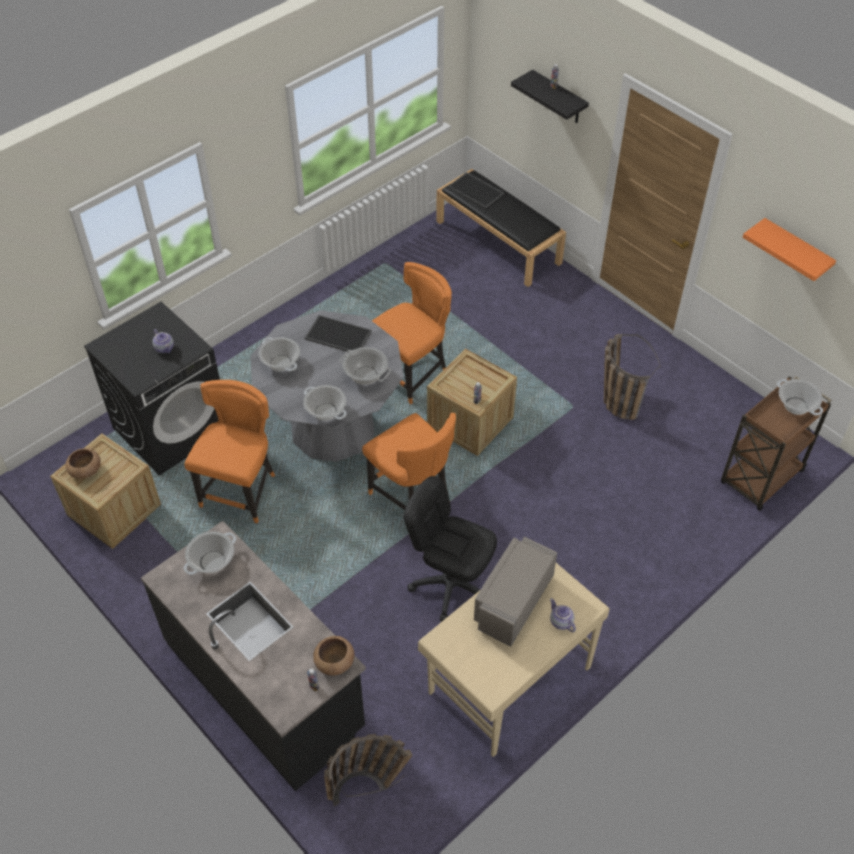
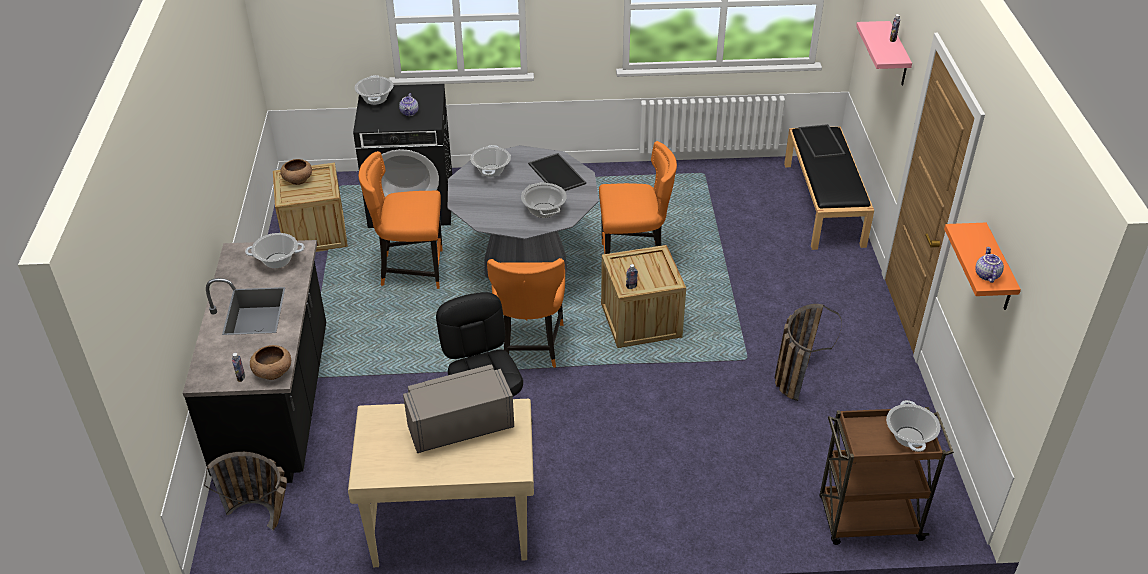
camera: 40 degrees right, 10 degrees down
(241, 491) = (410, 269): orange chair -> orange chair turned 150 degrees counterclockwise
(326, 411) = (484, 218): cooking pot -> cooking pot (376, 99)
(559, 98) = (898, 55): black shelf -> pink shelf
(560, 622) = (479, 464): teapot -> teapot (986, 275)

